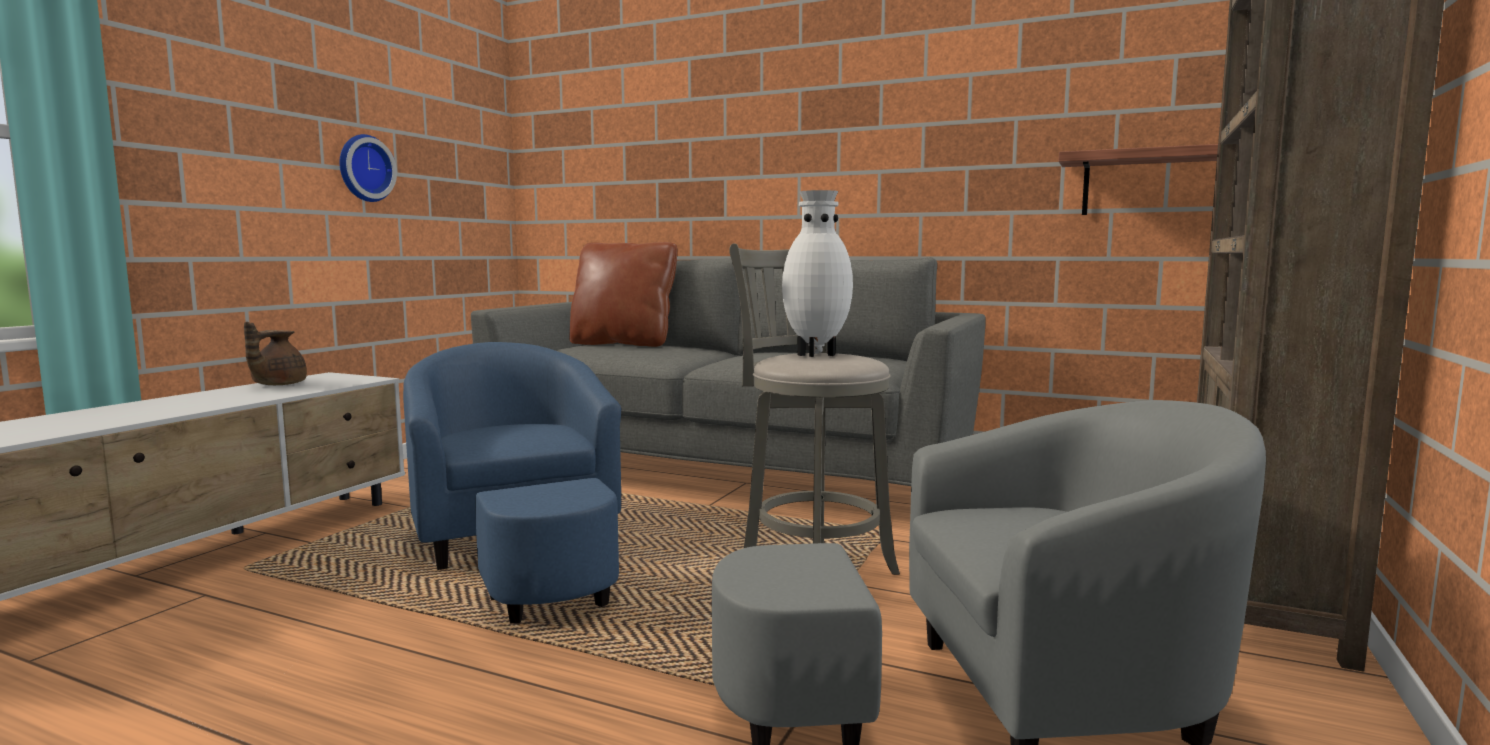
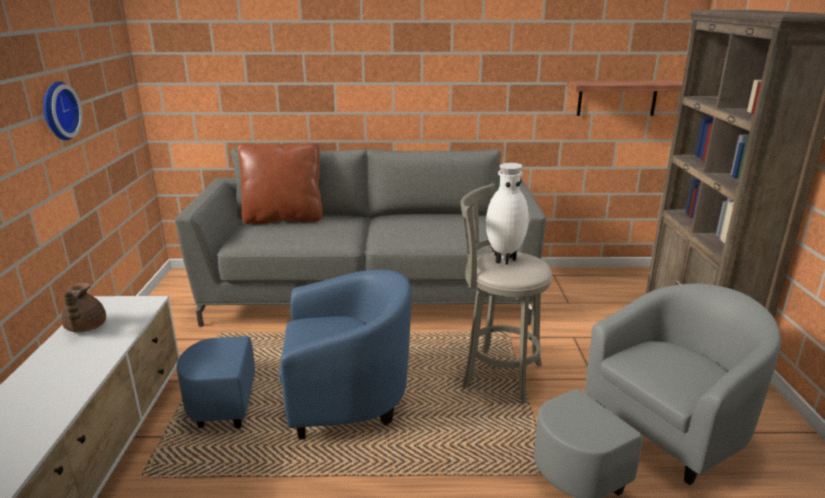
camera: 25 degrees left, 15 degrees up
(520, 550) = (317, 403): blue armchair -> blue armchair turned 135 degrees clockwise

